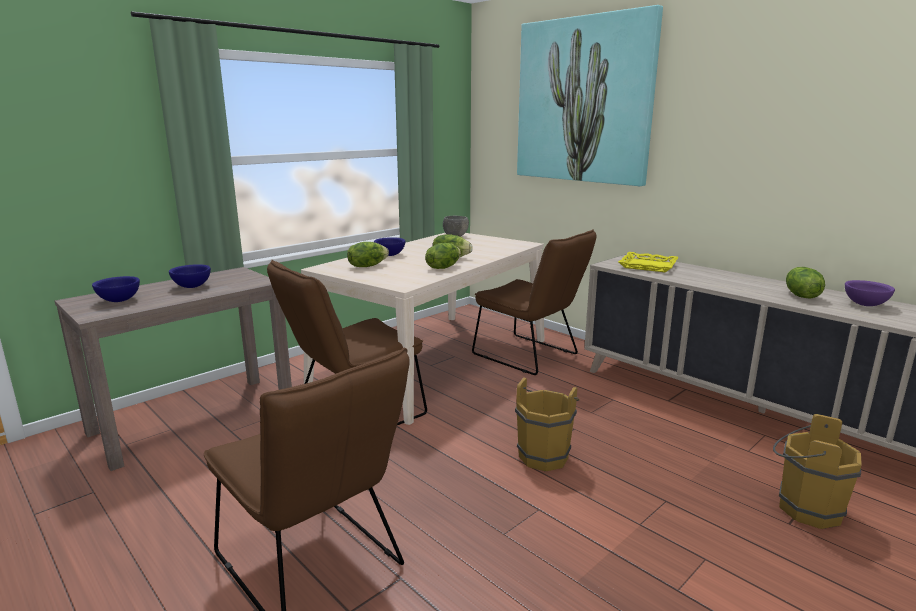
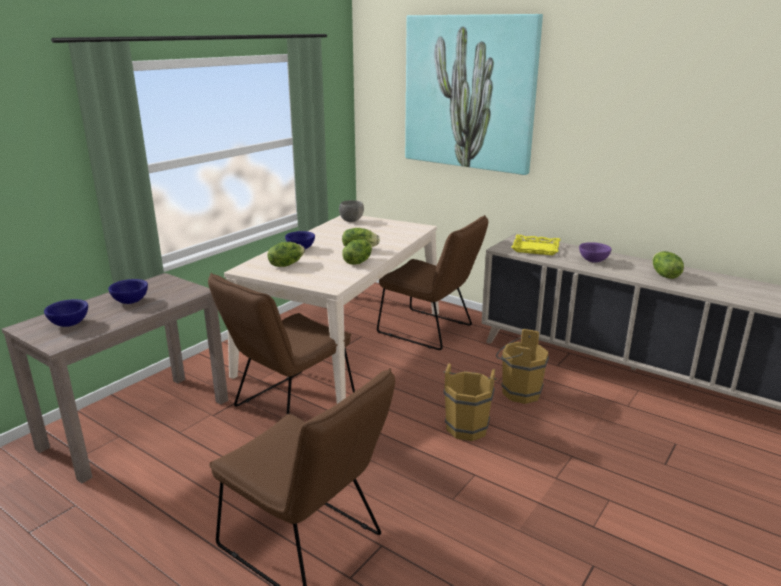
camera: 10 degrees left, 5 degrees up
(803, 508) = (674, 450): brown bucket -> brown bucket (518, 392)
(865, 304) = (714, 281): purple bowl -> purple bowl (593, 261)

